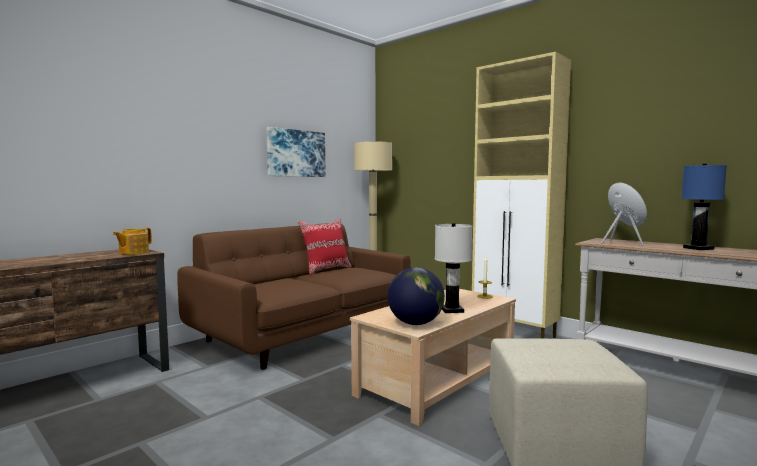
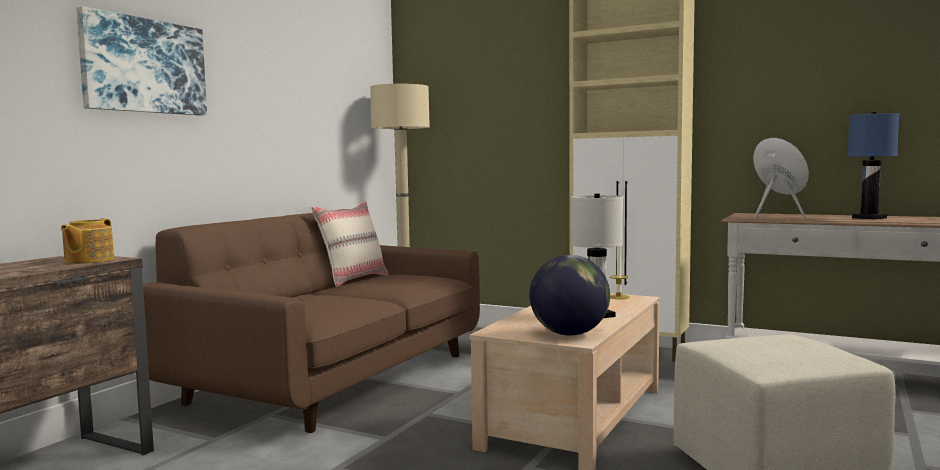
camera: 15 degrees left, 0 degrees up
(296, 153) = (292, 100): picture -> picture (143, 66)
(326, 269) = (353, 279): red pillow -> beige pillow

